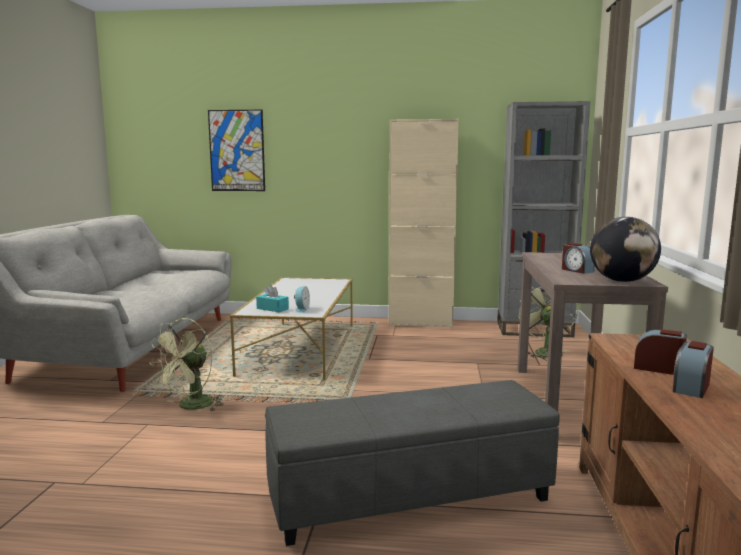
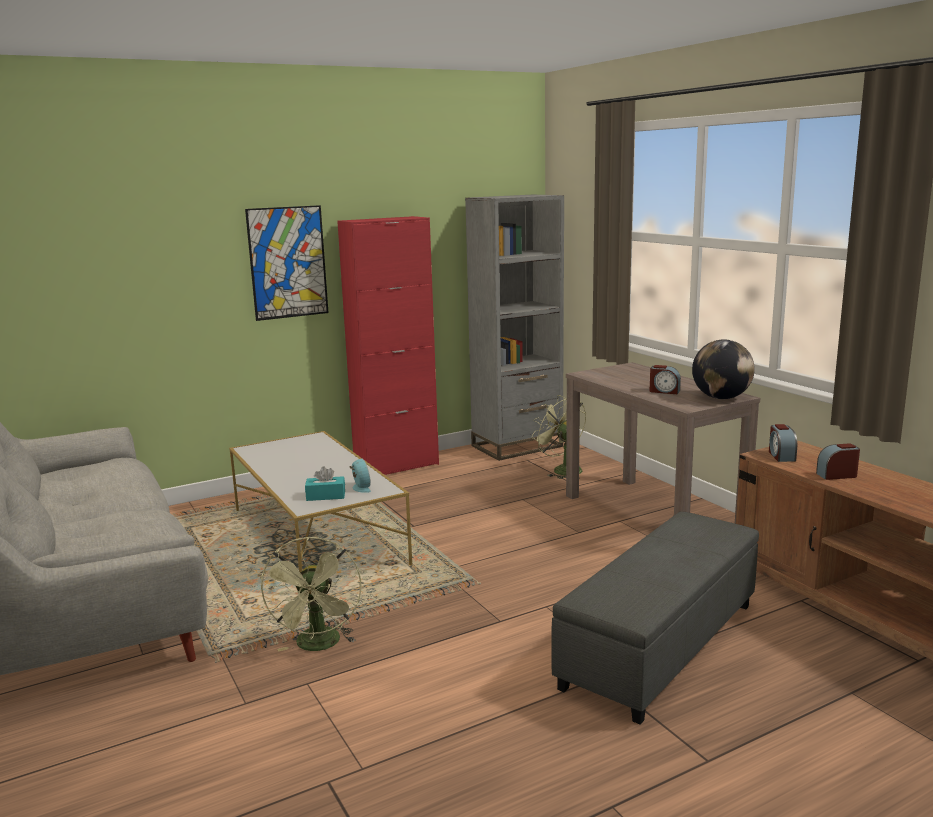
camera: 35 degrees left, 5 degrees up
(237, 150) = (118, 274): picture -> picture (288, 262)
(420, 323) = (396, 466): beige cabinet -> red cabinet
(691, 387) = (878, 485): alarm clock -> alarm clock (781, 456)

